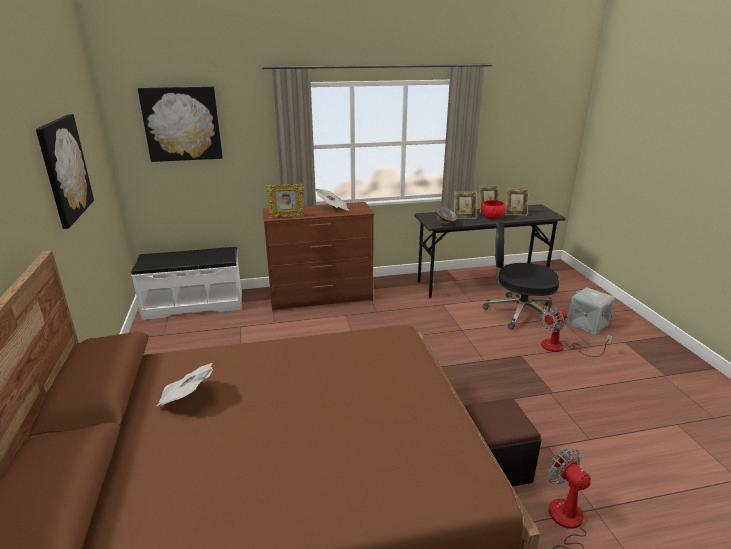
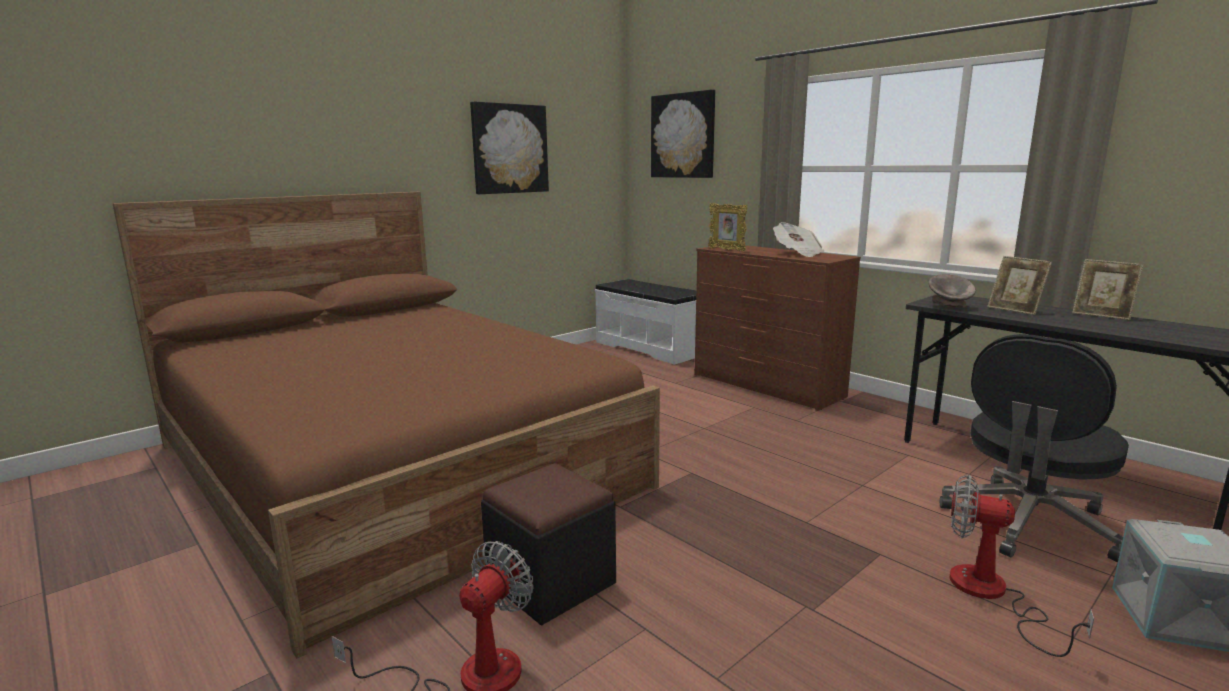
camera: 60 degrees right, 10 degrees down
(186, 397) = (393, 324): newspaper -> none
(492, 217) = (1075, 321): red bowl -> none
(515, 214) = (1152, 329): picture frame -> none
(518, 312) = (1028, 524): black office chair -> black office chair turned 120 degrees counterclockwise

